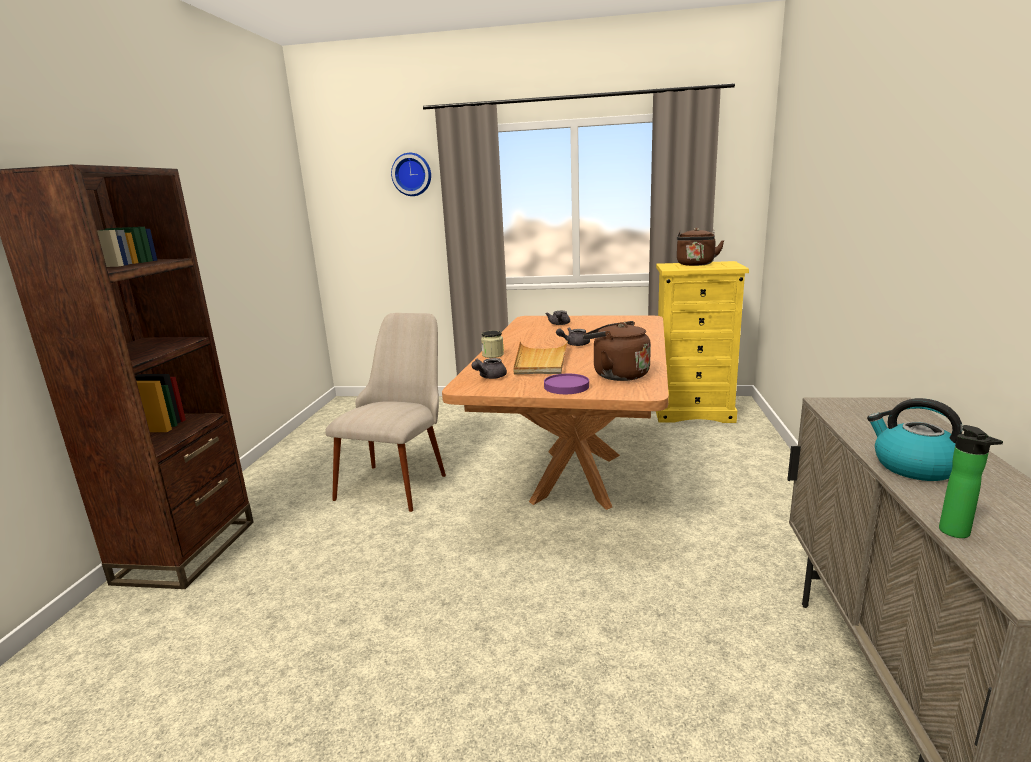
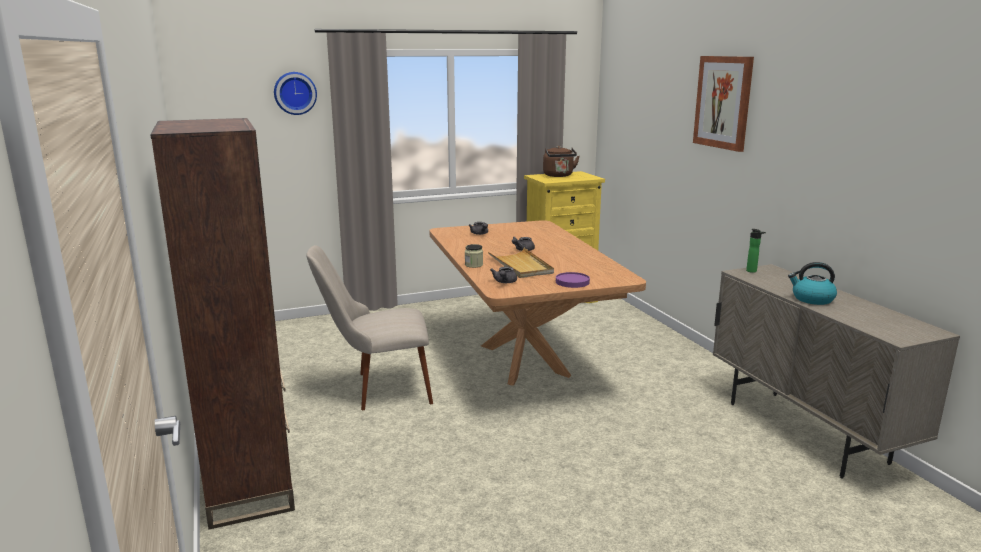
camera: 30 degrees left, 0 degrees up
(400, 478) = (377, 389): beige chair -> beige chair turned 90 degrees counterclockwise
(617, 375) = (592, 270): brown kettle -> none
(877, 141) = (723, 102): none -> picture
(957, 534) = (856, 323): bottle -> bottle (752, 271)

